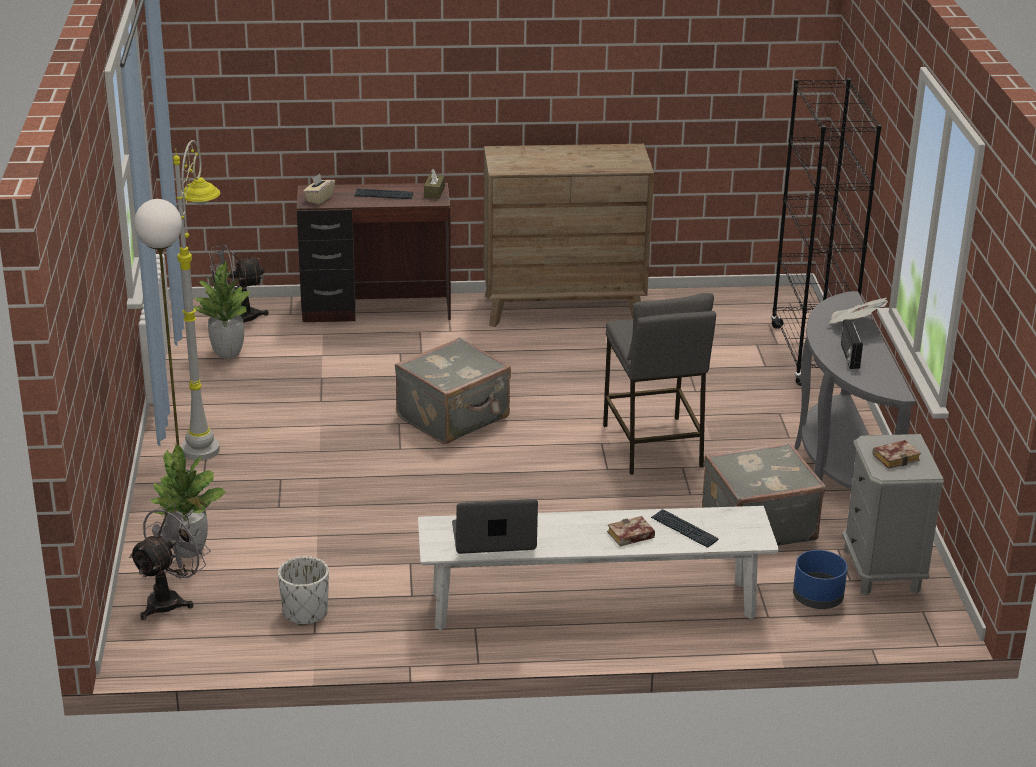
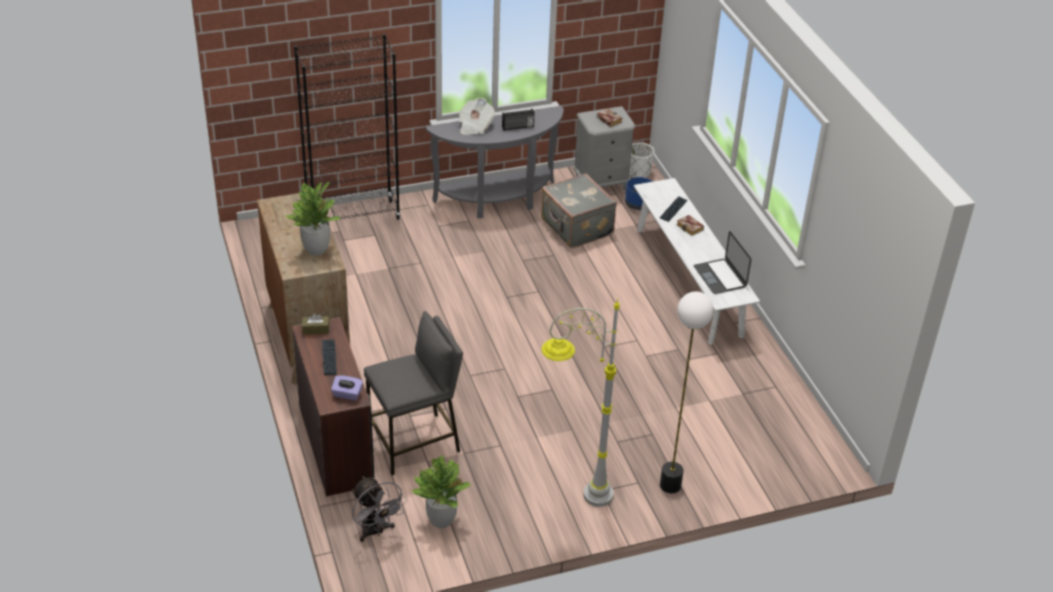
camera: 105 degrees left, 10 degrees up
(170, 600) = (780, 459): grey fan -> none
(188, 550) = (724, 466): potted plant -> potted plant (316, 249)
(304, 612) = (758, 395): white planter -> white planter (638, 172)
(319, 198) = (347, 394): beige tissue box -> purple tissue box
(454, 418) = (499, 369): grey suitcase -> none
(653, 445) = (501, 275): grey stool -> grey stool (415, 443)

